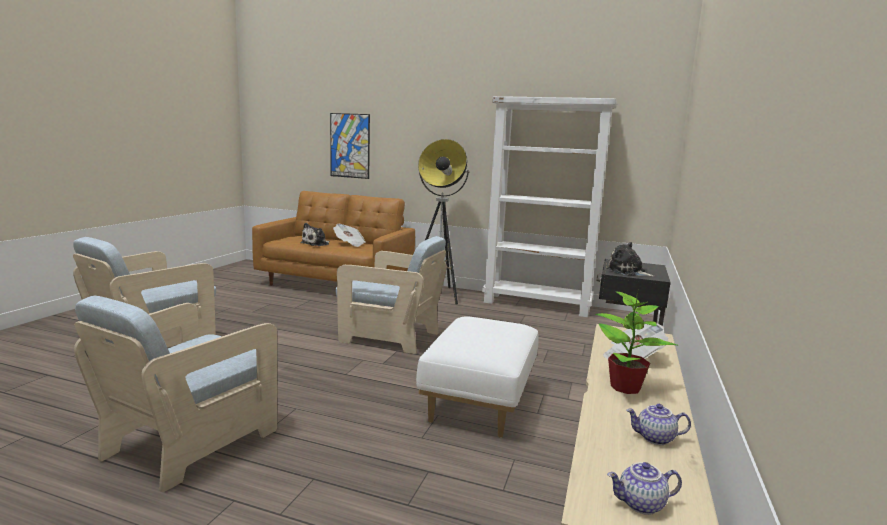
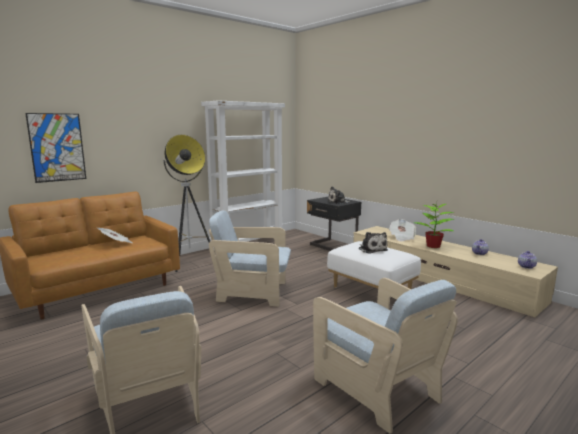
camera: 60 degrees left, 0 degrees up
(316, 244) = (92, 253): plush toy -> plush toy (372, 249)
(390, 336) = (253, 293): beige armchair -> beige armchair turned 135 degrees counterclockwise

